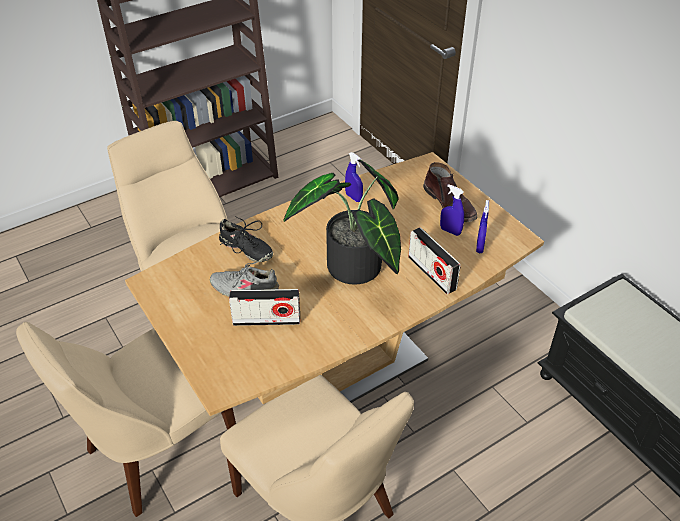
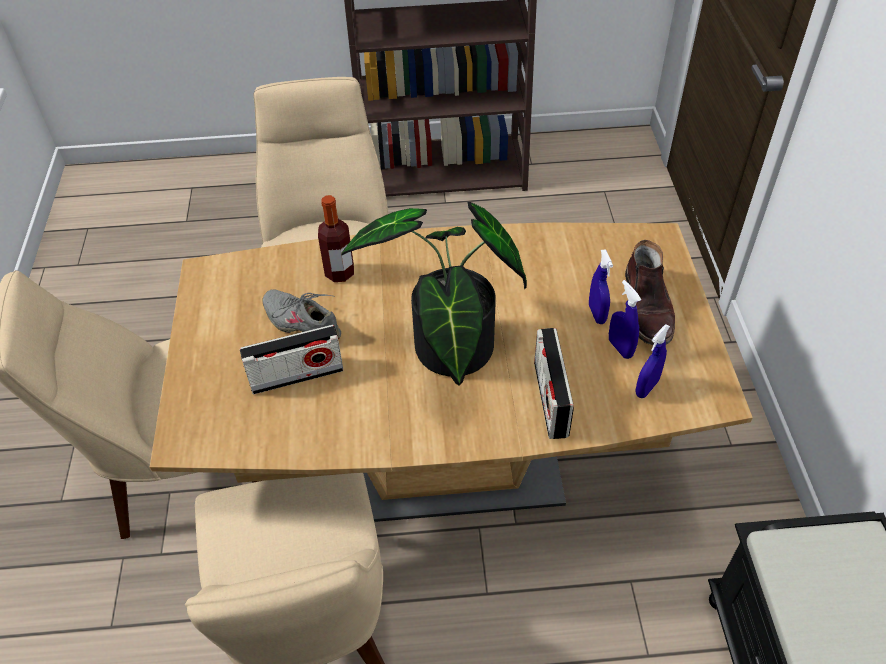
camera: 30 degrees right, 5 degrees up
(246, 249) = (339, 273): black shoe -> bottle
(266, 320) = (297, 376): radio -> radio turned 45 degrees counterclockwise
(353, 197) = (522, 251): blue spray bottle -> blue spray bottle (597, 314)

